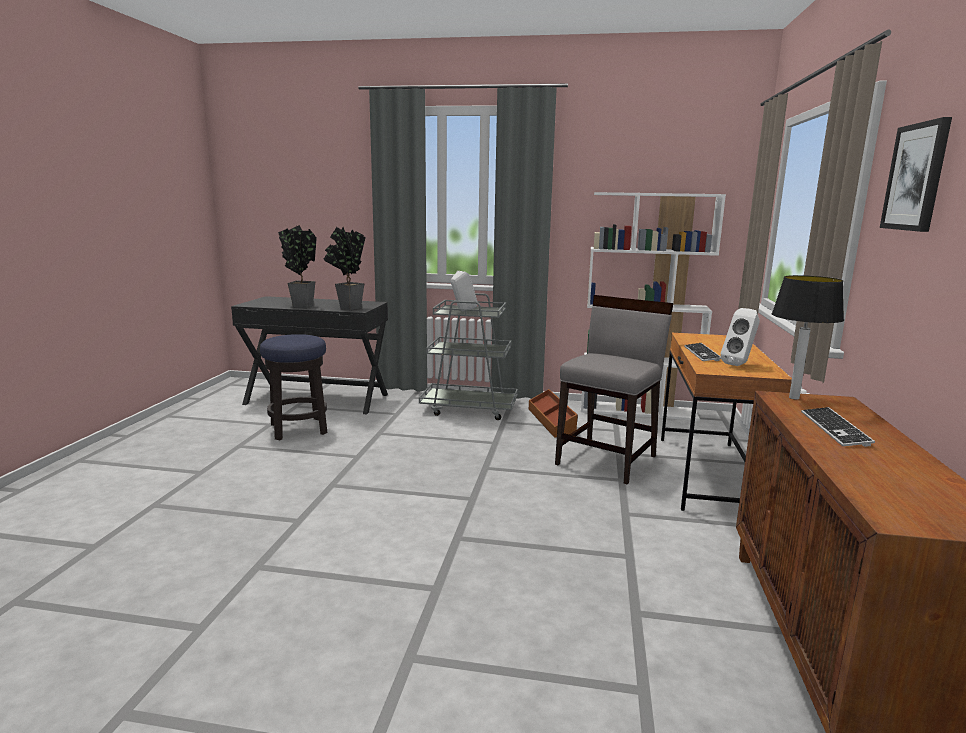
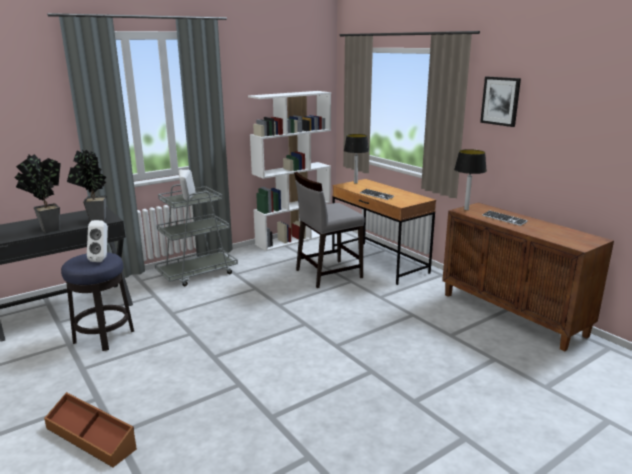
camera: 45 degrees left, 5 degrees up
(552, 421) = (262, 263): brown storage box -> brown storage box (91, 437)
(607, 460) = (328, 273): grey chair -> grey chair turned 105 degrees counterclockwise
(712, 337) = (356, 183): none -> table lamp
(739, 364) = (403, 197): white speaker -> white speaker (102, 259)

